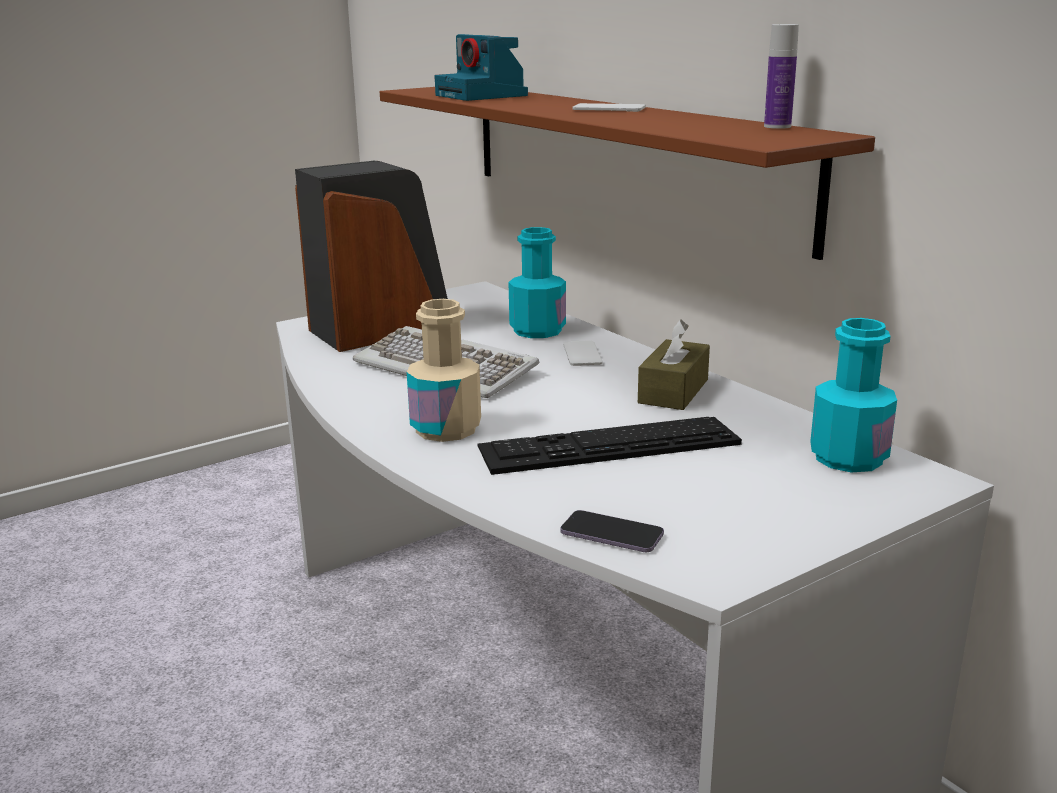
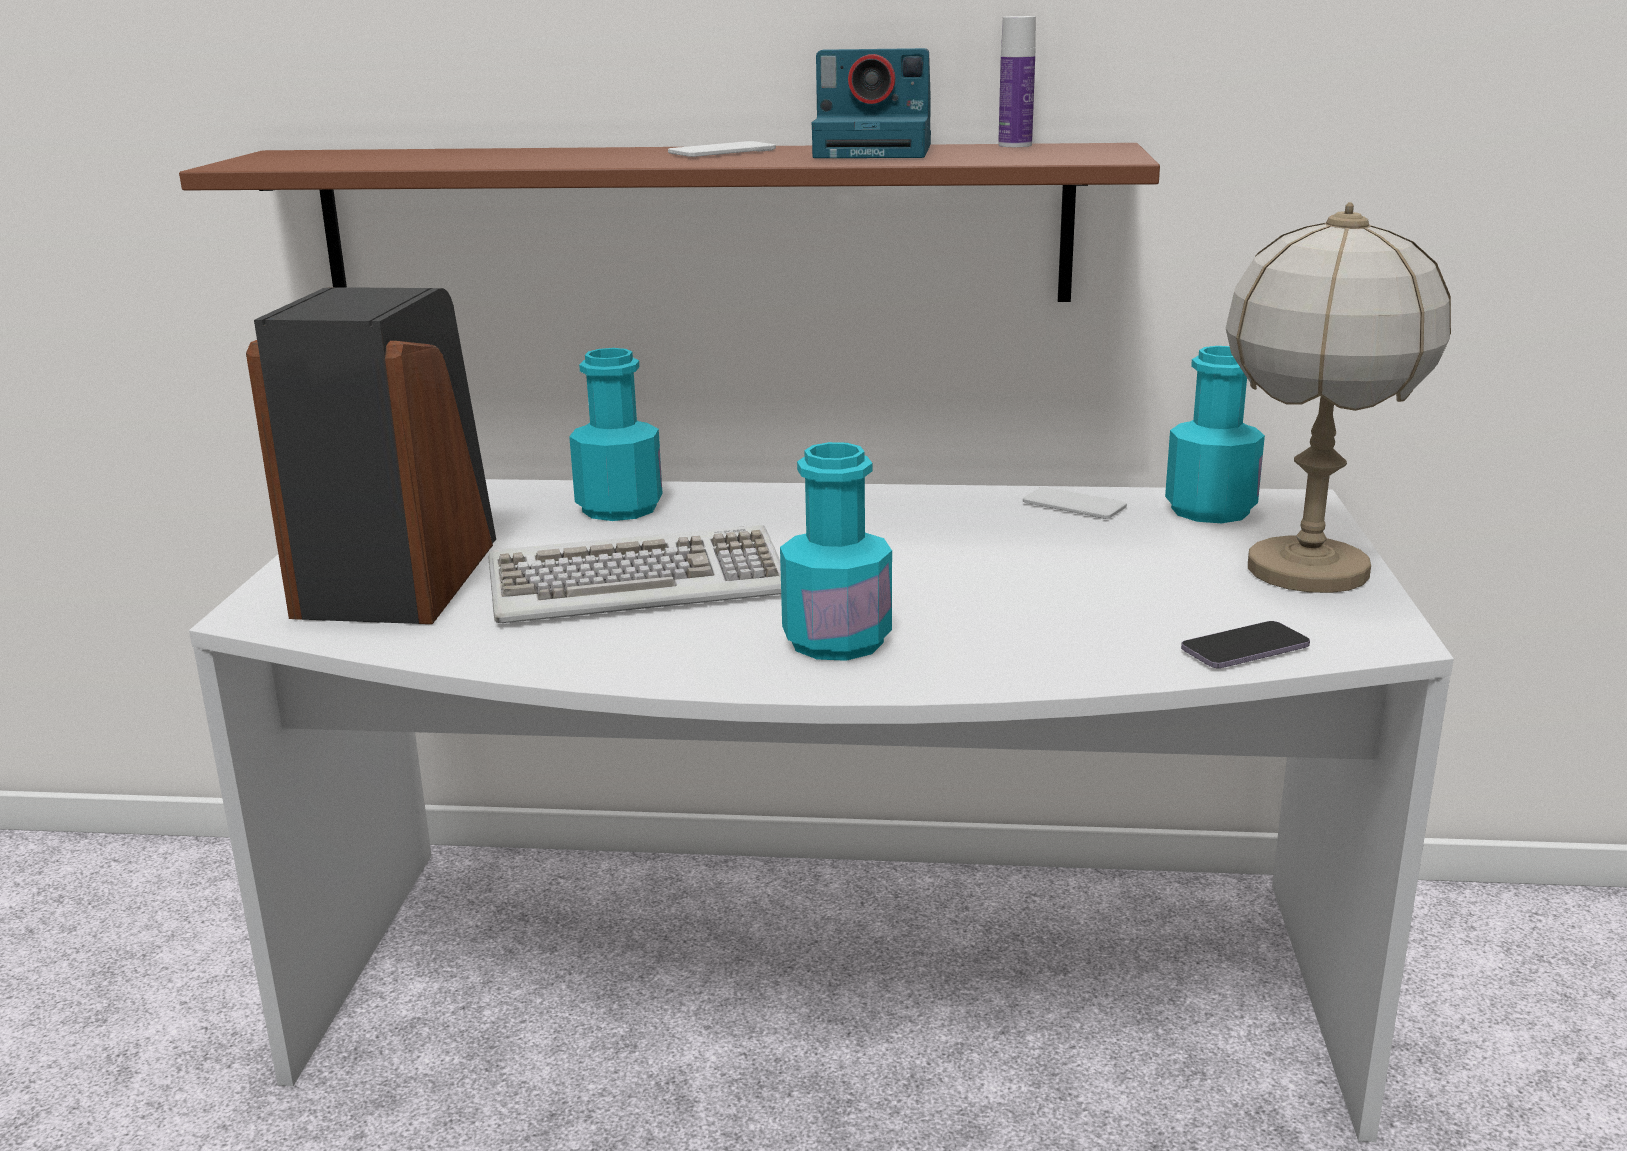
camera: 50 degrees left, 0 degrees up
(446, 429) = (837, 641): beige bottle -> turquoise bottle
(483, 96) = (427, 158): camera -> camera (877, 151)
(582, 354) = (746, 514): phone -> phone (1074, 505)
(608, 445) = (1025, 582): keyboard -> none
(673, 391) = (935, 513): brown tissue box -> none
(796, 518) = (1308, 570): none -> table lamp

